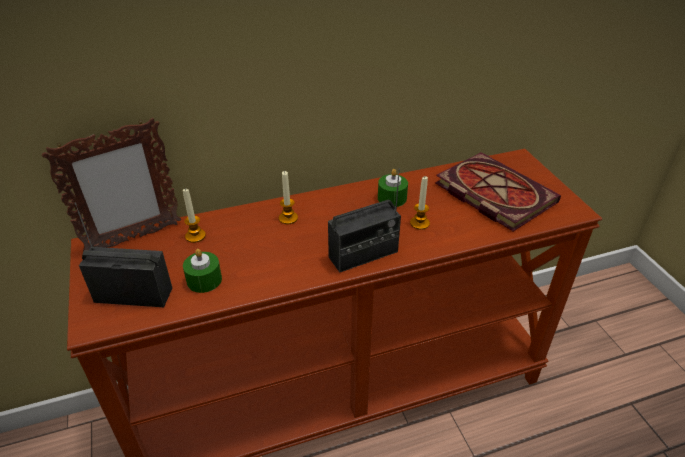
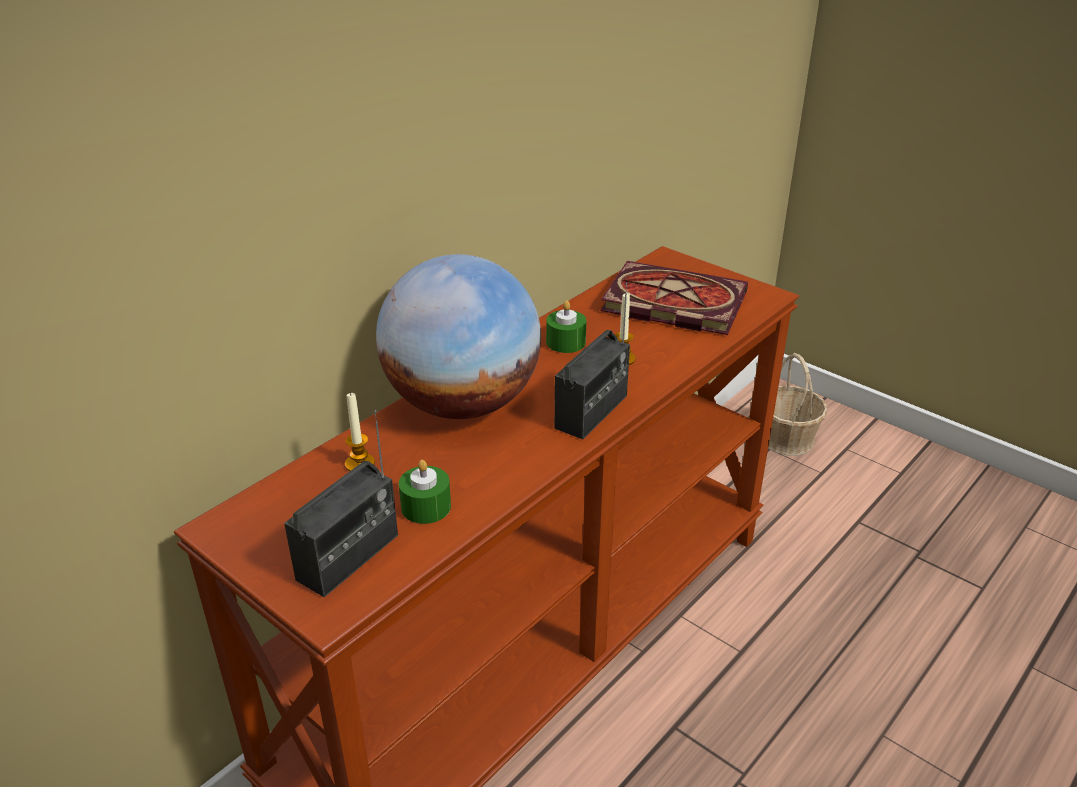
camera: 30 degrees left, 5 degrees down
(133, 238) = (273, 496): picture frame -> none
(133, 295) = (348, 557): radio -> radio turned 150 degrees clockwise
(288, 218) = (462, 404): candle -> globe
(614, 318) = (787, 439): none -> basket

